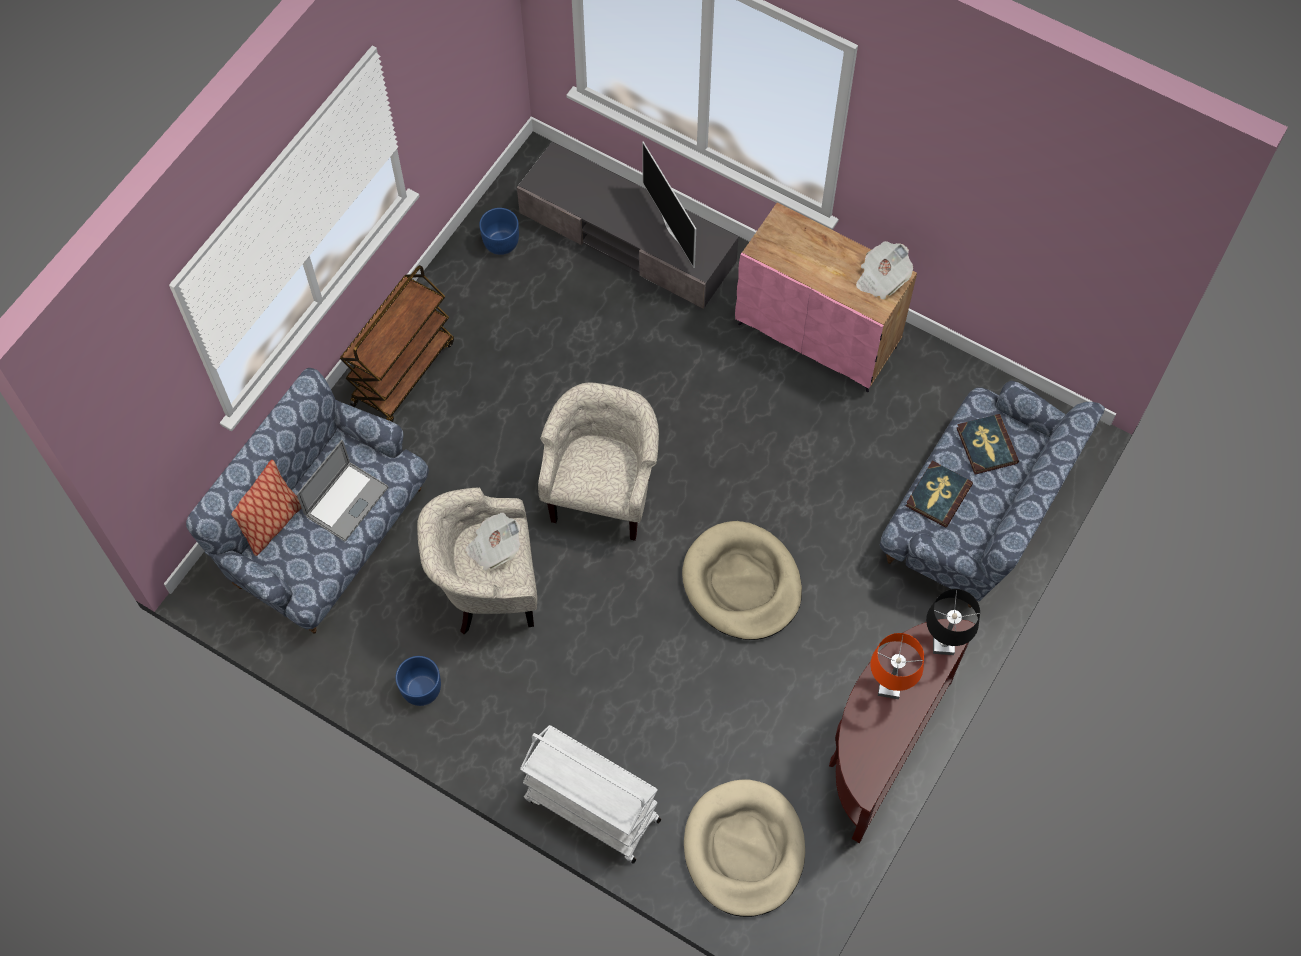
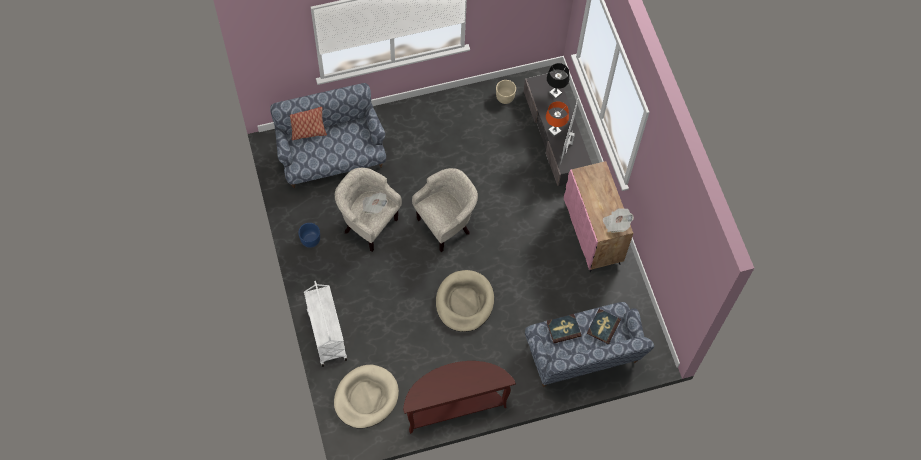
camera: 40 degrees right, 0 degrees up
(346, 501) = (342, 146): laptop -> none
(403, 372) = (418, 118): brown cart -> none
(501, 243) = (505, 97): blue planter -> beige planter
(889, 687) = (458, 376): orange table lamp -> orange table lamp (554, 131)
(943, 645) = (494, 379): black table lamp -> black table lamp (555, 94)

